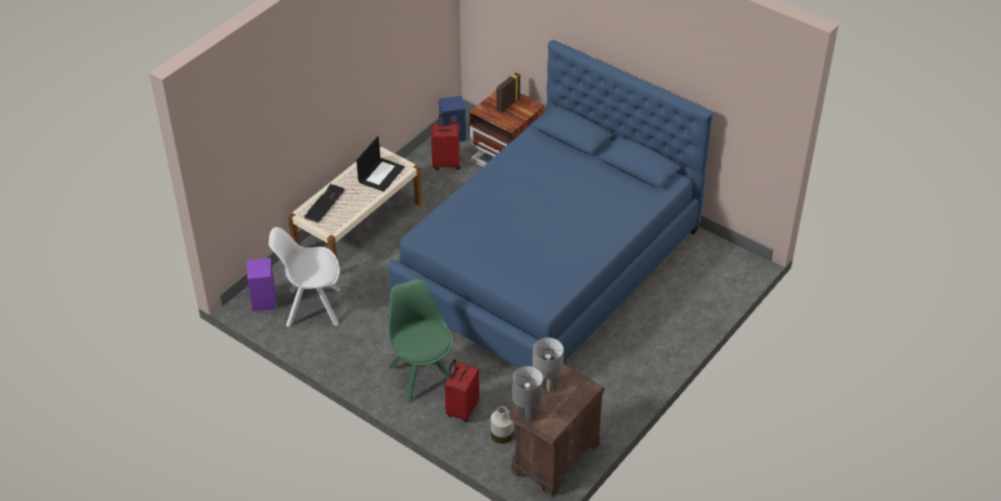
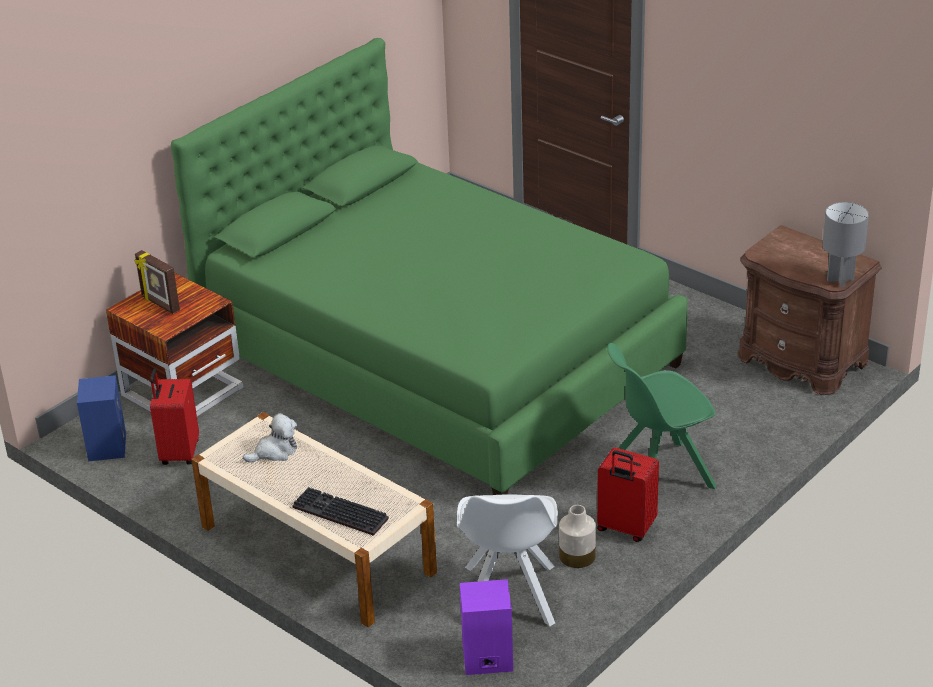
camera: 85 degrees left, 10 degrees down
(381, 174) = (274, 452): laptop -> plush toy
(462, 409) = (724, 437): red suitcase -> red suitcase (625, 528)
(502, 434) = (767, 402): beige vase -> beige vase (577, 555)
(546, 386) = (787, 264): grey table lamp -> none
(549, 265) = (437, 356): blue bed -> green bed

